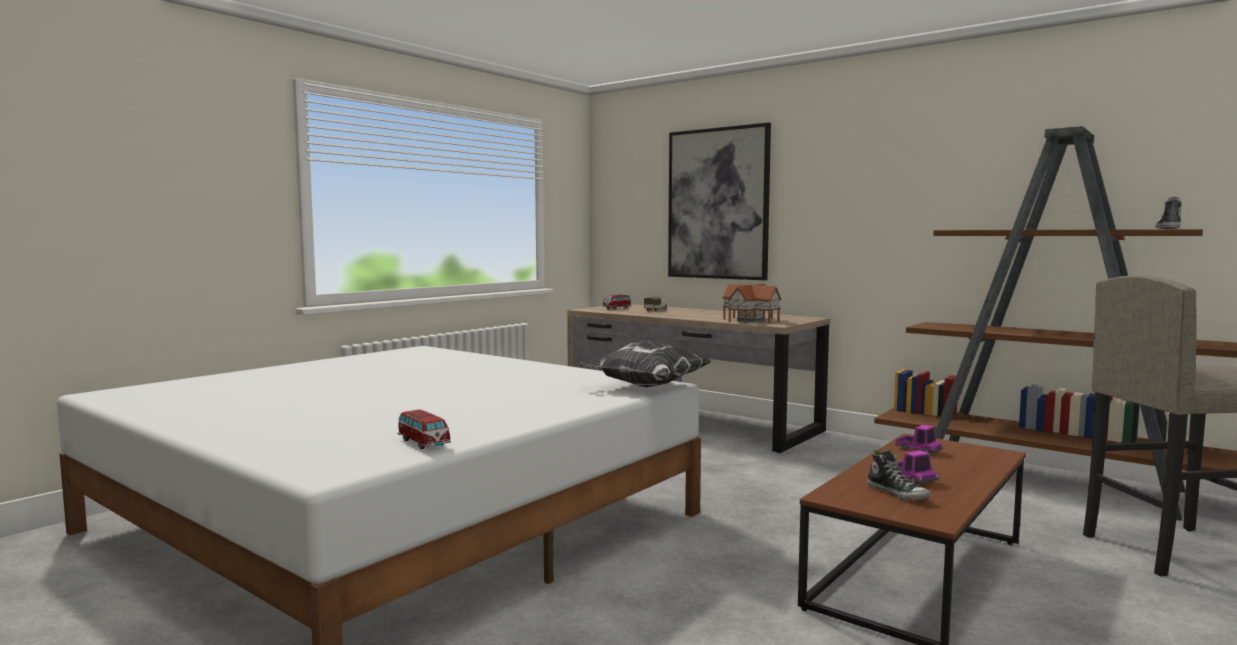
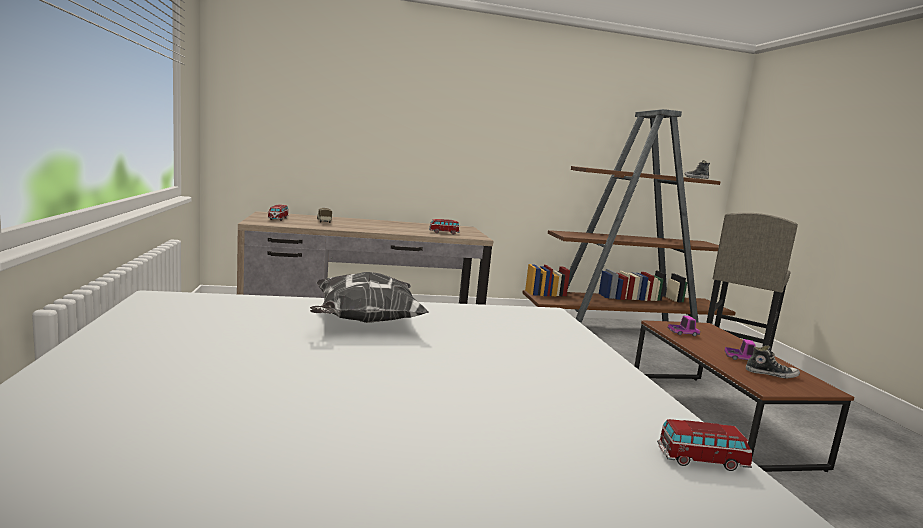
camera: 50 degrees left, 5 degrees up
(644, 387) = (553, 319): pillow -> pillow (364, 322)
(718, 204) = (370, 120): picture -> none
(751, 320) = (443, 233): toy house -> toy car

